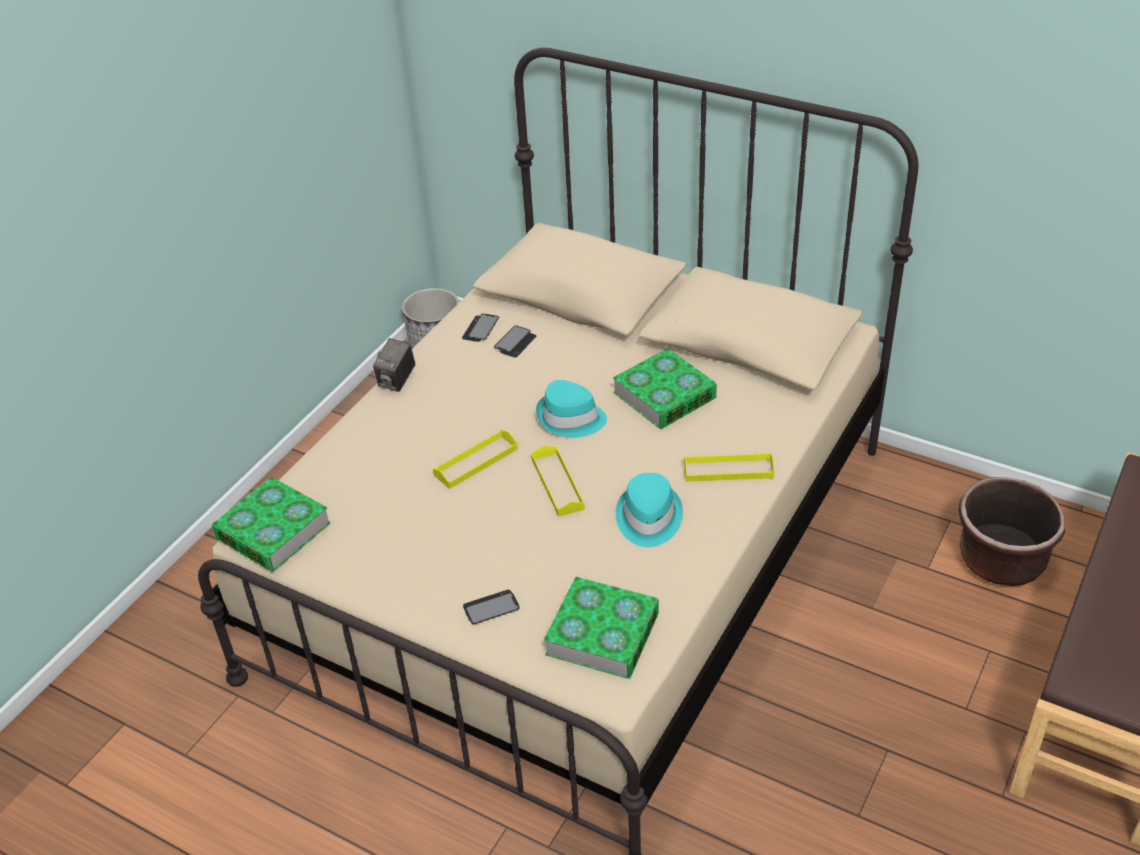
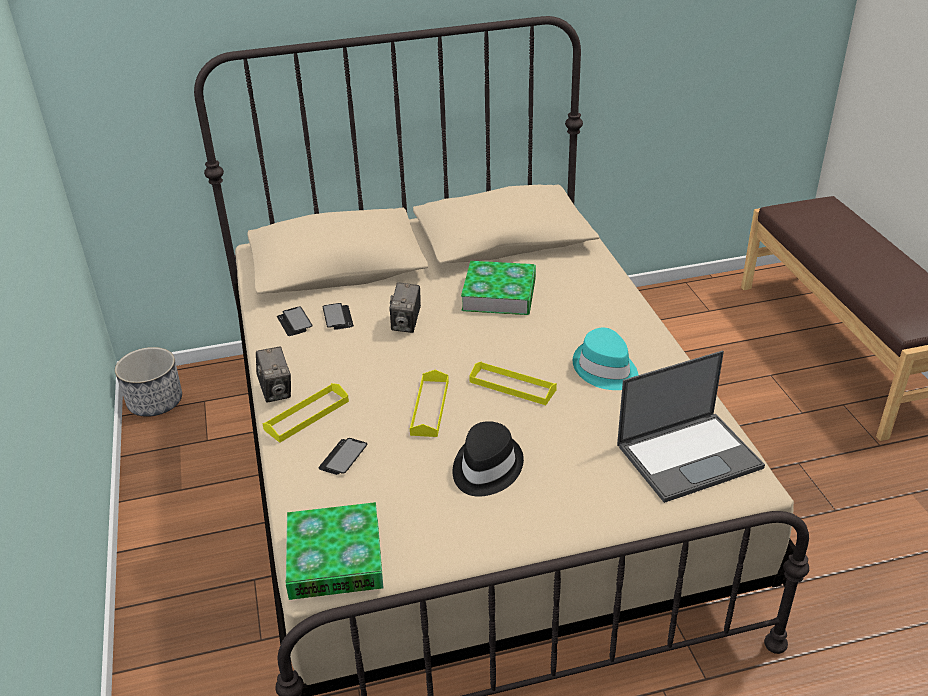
camera: 45 degrees left, 5 degrees down
(447, 536) = (485, 468): none -> black hat
(491, 608) = (593, 492): phone -> phone (343, 457)
(556, 379) = (406, 324): none -> camera
(570, 419) = (457, 342): turquoise hat -> none
(602, 634) = (690, 455): book -> laptop
(728, 470) = (608, 314): yellow tray -> yellow tray (307, 415)
(1000, 559) = (710, 324): brown planter -> none

